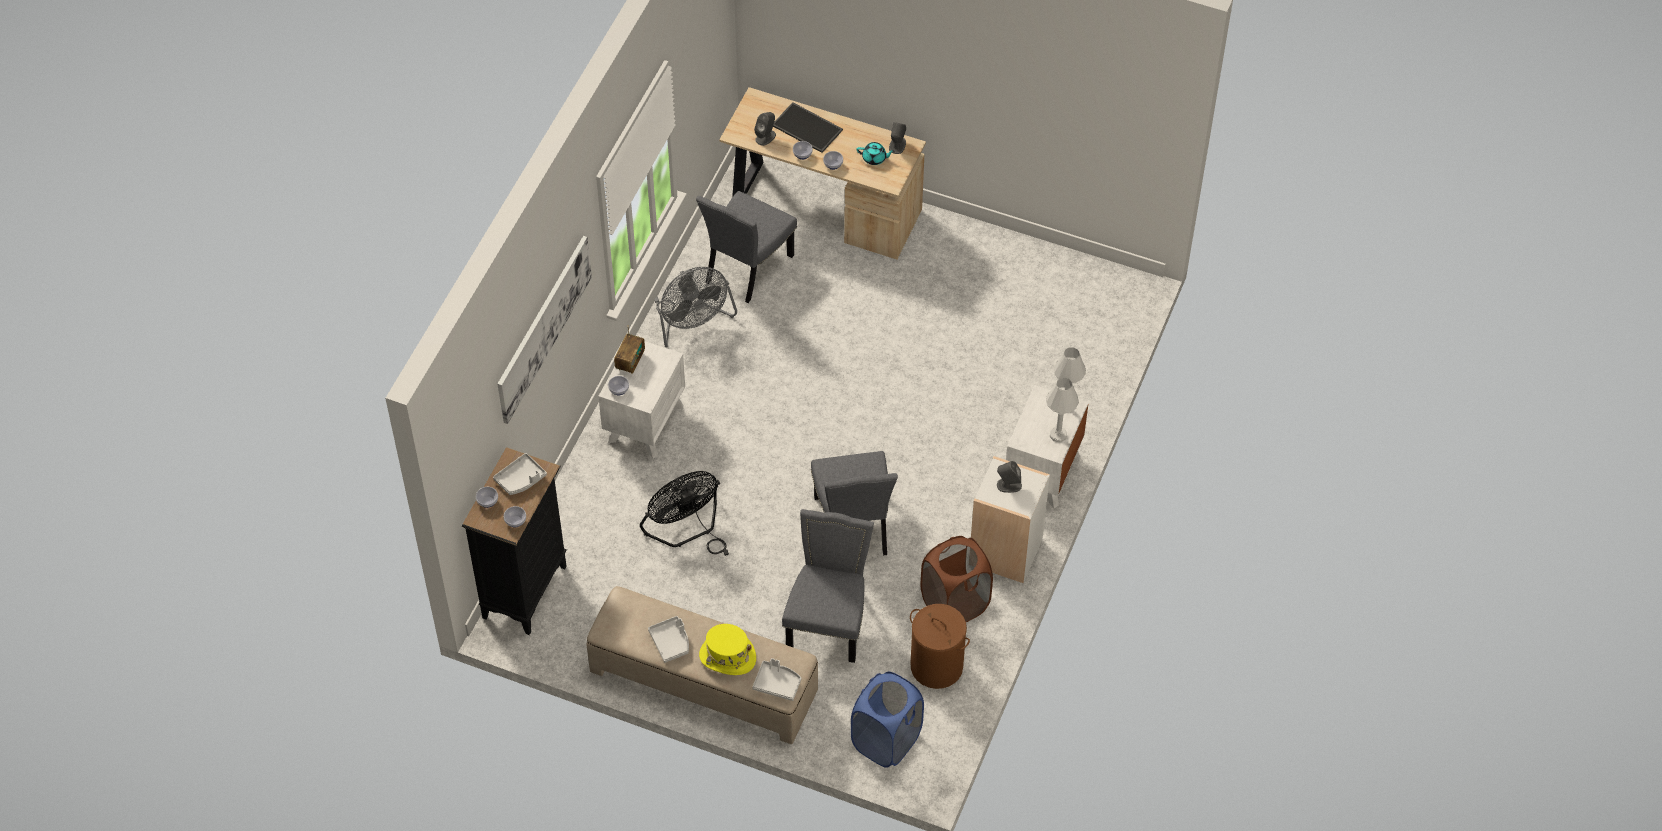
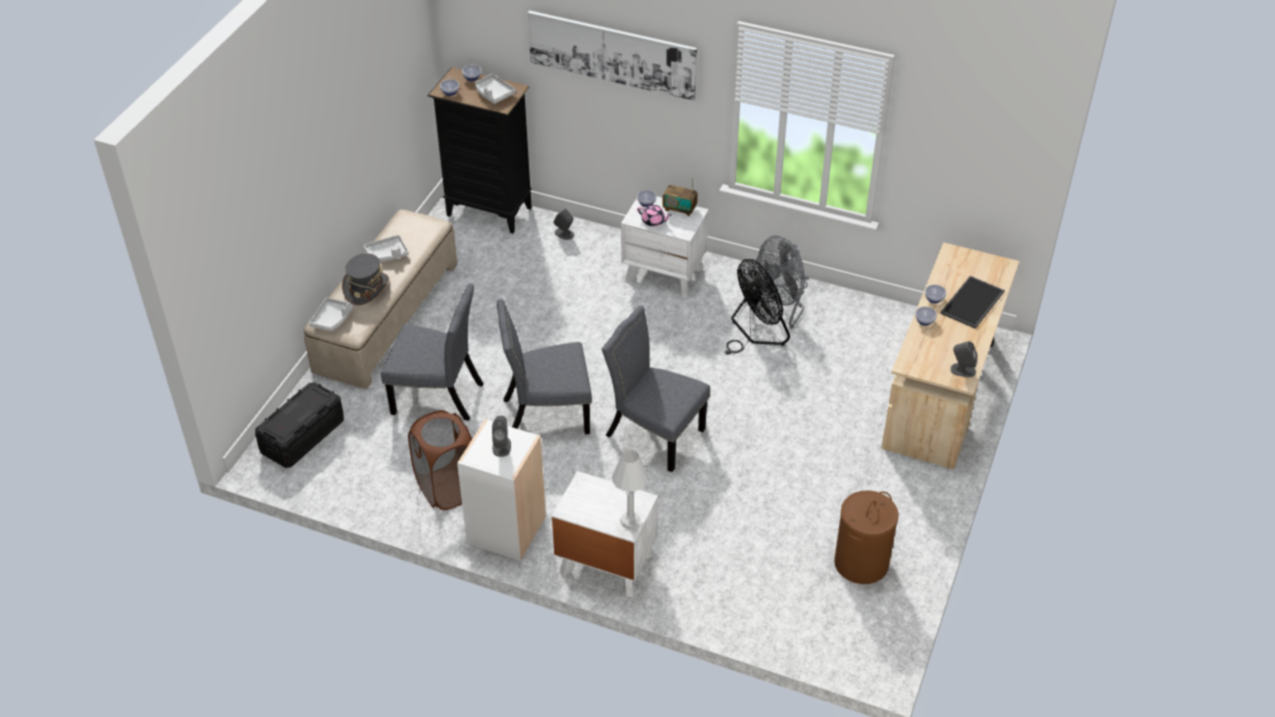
camera: 90 degrees right, 10 degrees down
(650, 384) = (653, 221): none -> pink teapot
(690, 529) = (546, 305): black fan -> black fan (752, 329)
(727, 657) = (366, 288): yellow hat -> grey hat
(748, 266) = (856, 338): grey chair -> grey chair (655, 435)
(765, 137) = (953, 273): grey speaker -> grey speaker (564, 234)
(874, 158) = (940, 352): turquoise teapot -> none
(886, 741) = (302, 436): blue laundry basket -> black storage box
(937, 666) = (377, 473): brown laundry basket -> brown laundry basket (861, 563)
(1058, 435) = (589, 513): white table lamp -> none

